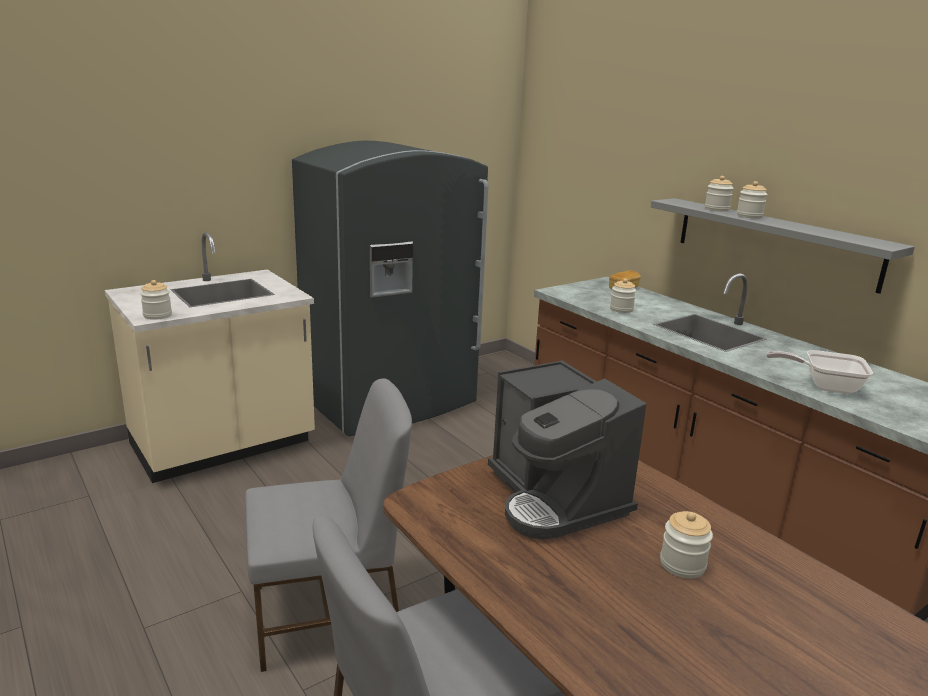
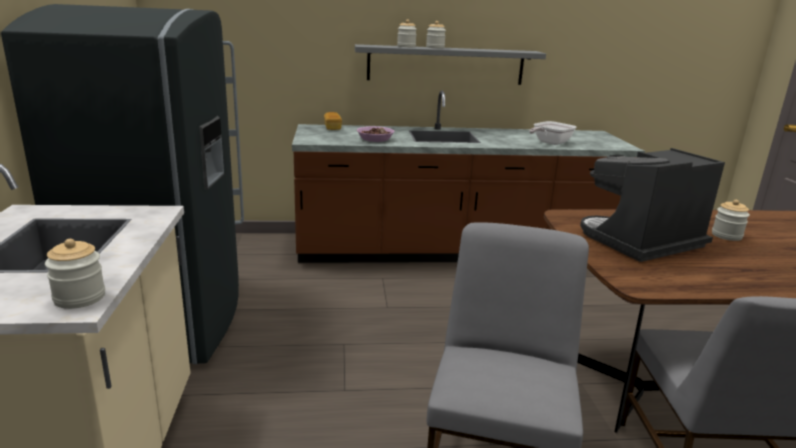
camera: 60 degrees left, 0 degrees up
(555, 497) = (641, 242): coffee machine -> coffee machine turned 150 degrees clockwise
(621, 309) = (375, 139): jar -> bowl

